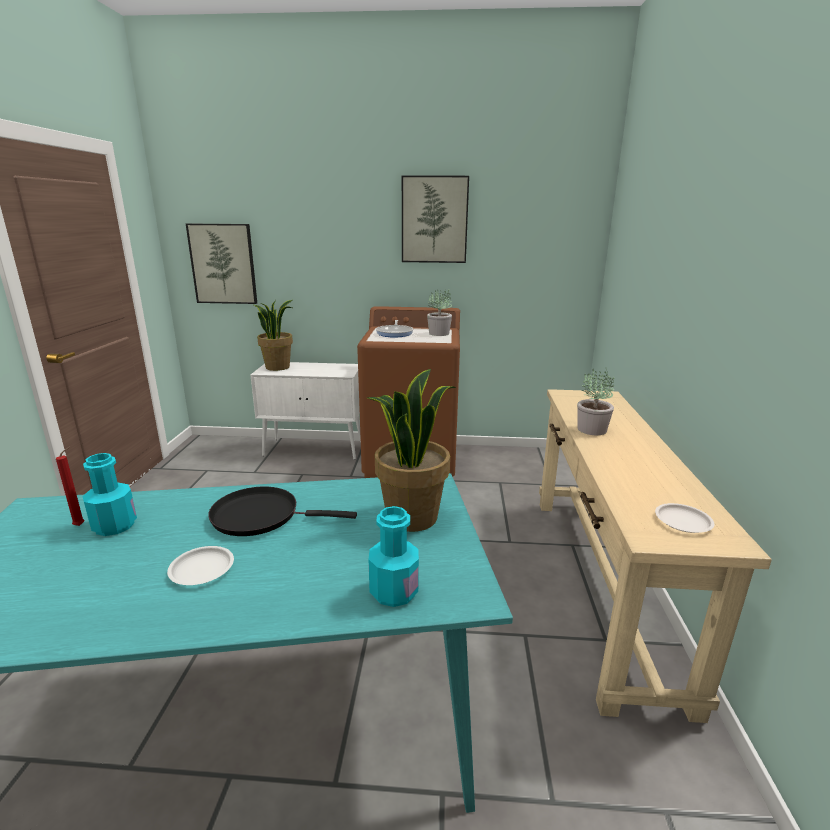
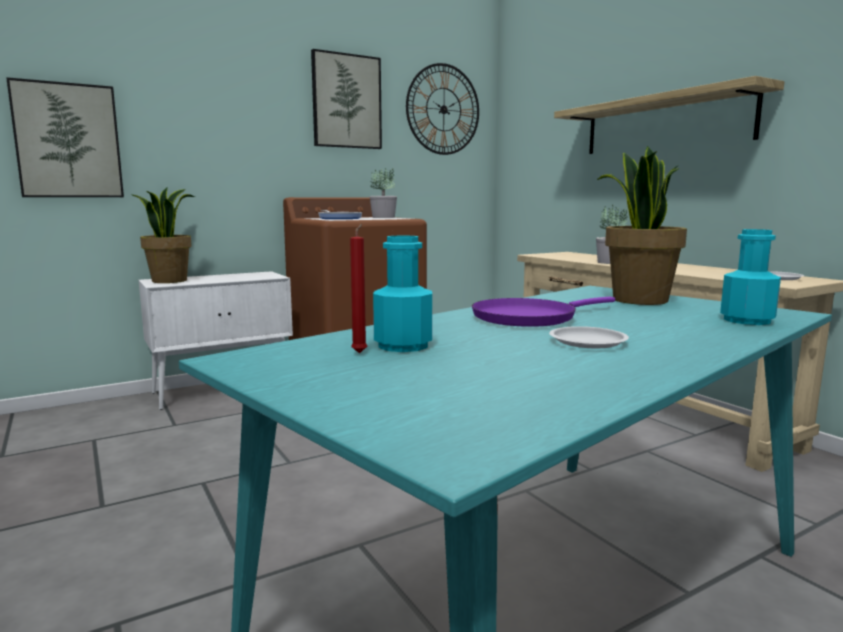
camera: 35 degrees left, 10 degrees down
(261, 516) = (528, 318): black frying pan -> purple frying pan
(541, 220) = (443, 109): none -> wall clock
(695, 278) = (664, 124): none -> shelf

